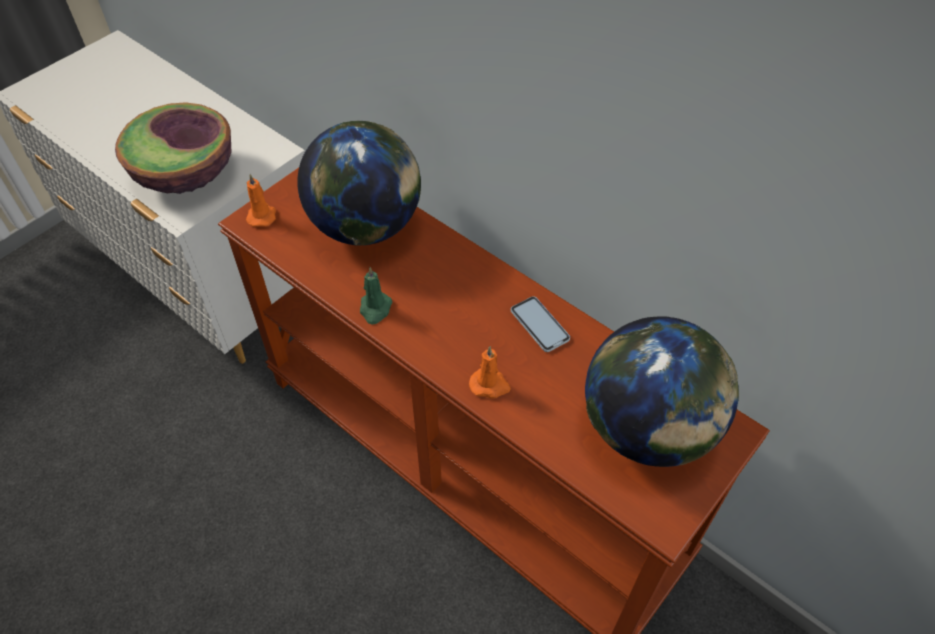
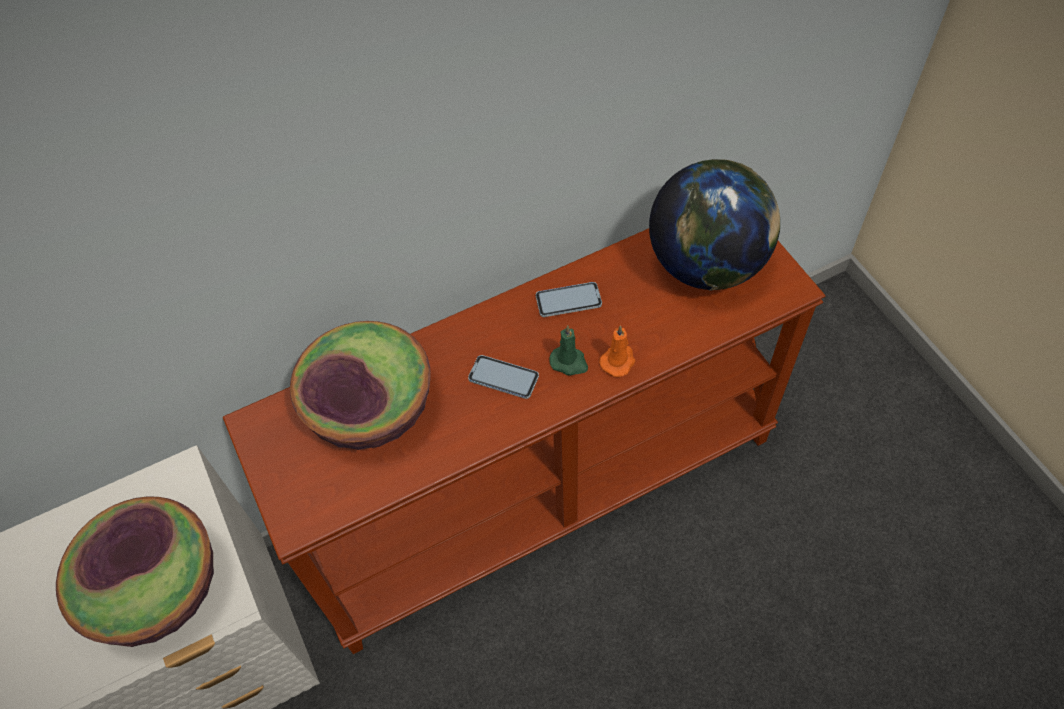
camera: 65 degrees left, 5 degrees up
(262, 215) = (294, 507): orange candle -> none
(366, 227) = (370, 407): globe -> bowl
(375, 309) = (487, 429): green candle -> green candle (569, 362)
(432, 304) = (503, 378): none -> phone

